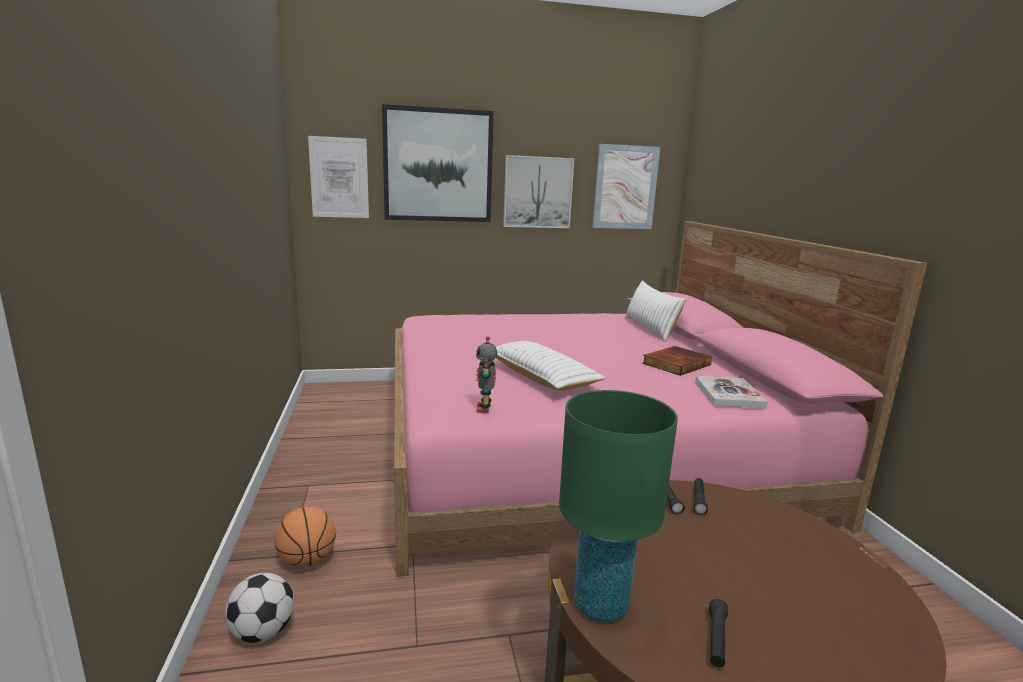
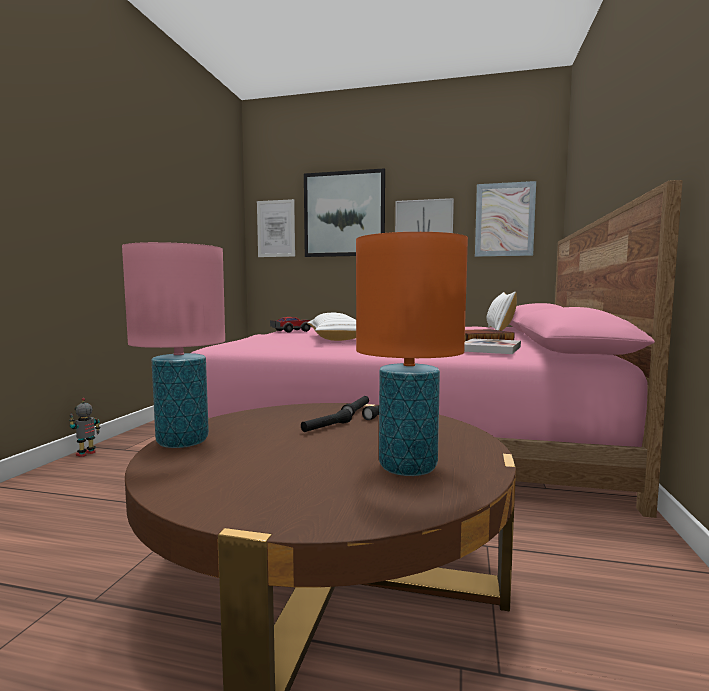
camera: 25 degrees right, 10 degrees down
(262, 632) = (58, 478): football -> none
(307, 561) = (130, 453): basketball -> none
(447, 353) = (292, 331): none -> toy car
(485, 408) = (256, 344): toy robot -> toy robot (86, 454)
(600, 605) = (182, 442): green table lamp -> pink table lamp
(716, 640) = (234, 469): black flashlight -> black flashlight (326, 427)
(832, 592) = (408, 467): none -> orange table lamp

